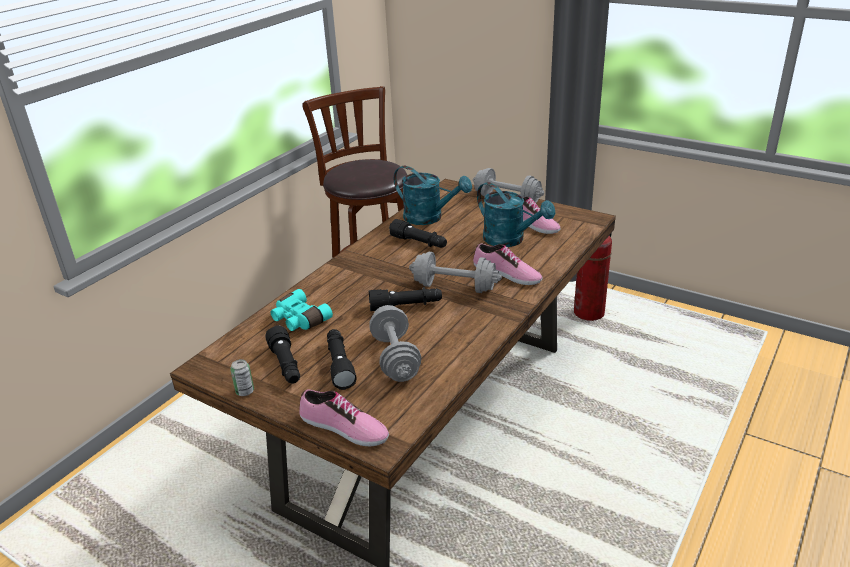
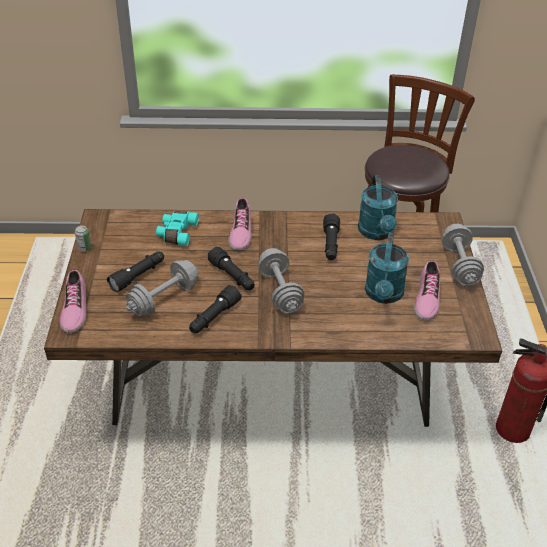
camera: 55 degrees right, 10 degrees up
(286, 365) = (122, 252): black flashlight -> black flashlight (214, 317)
(506, 274) = (324, 314): shoe -> shoe (240, 231)

